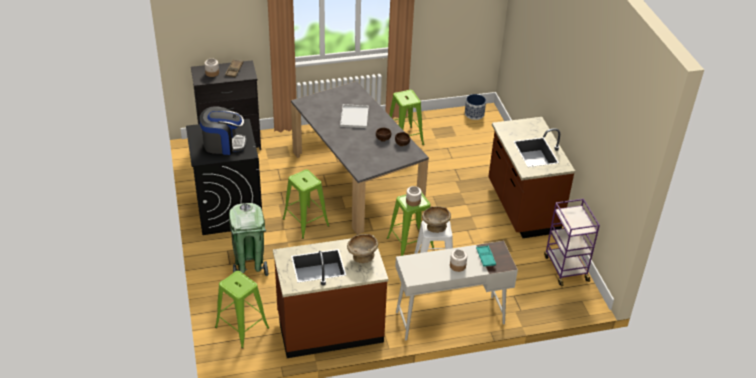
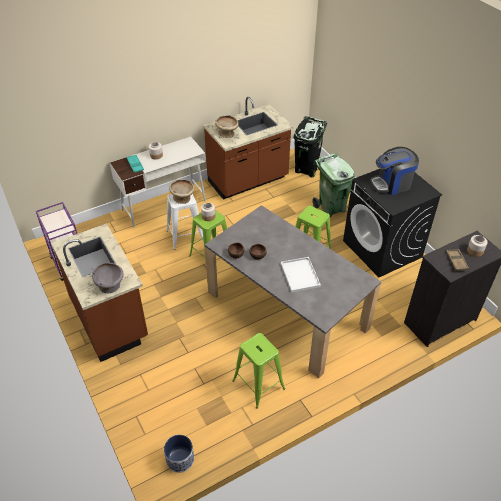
camera: 165 degrees right, 5 degrees up
(242, 328) = (307, 169): green stool -> black trash can
(518, 126) = (110, 286): none -> grey bowl

